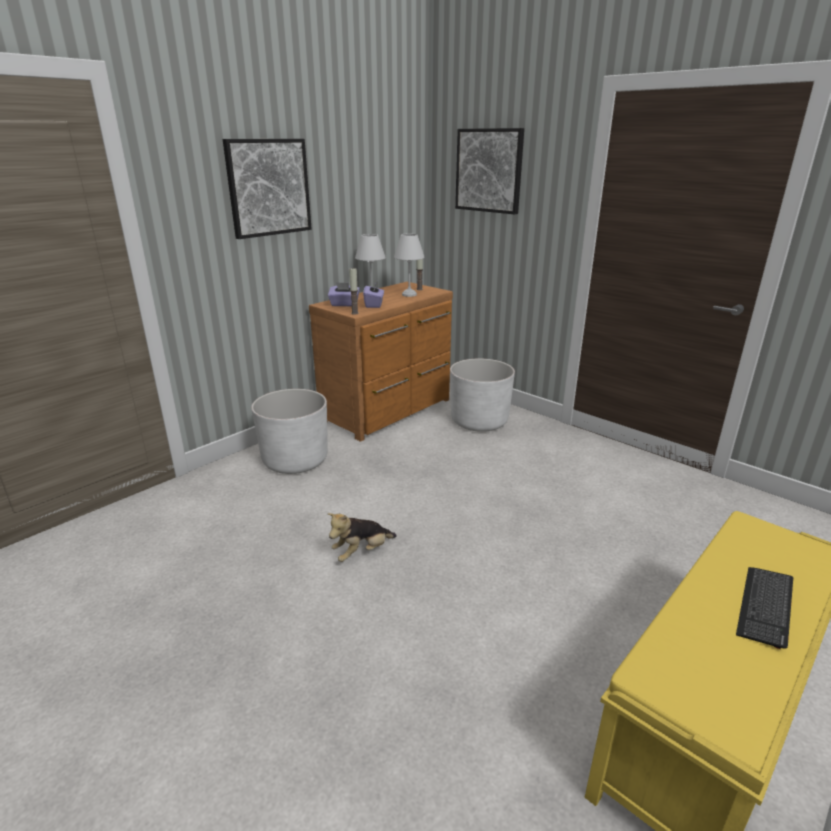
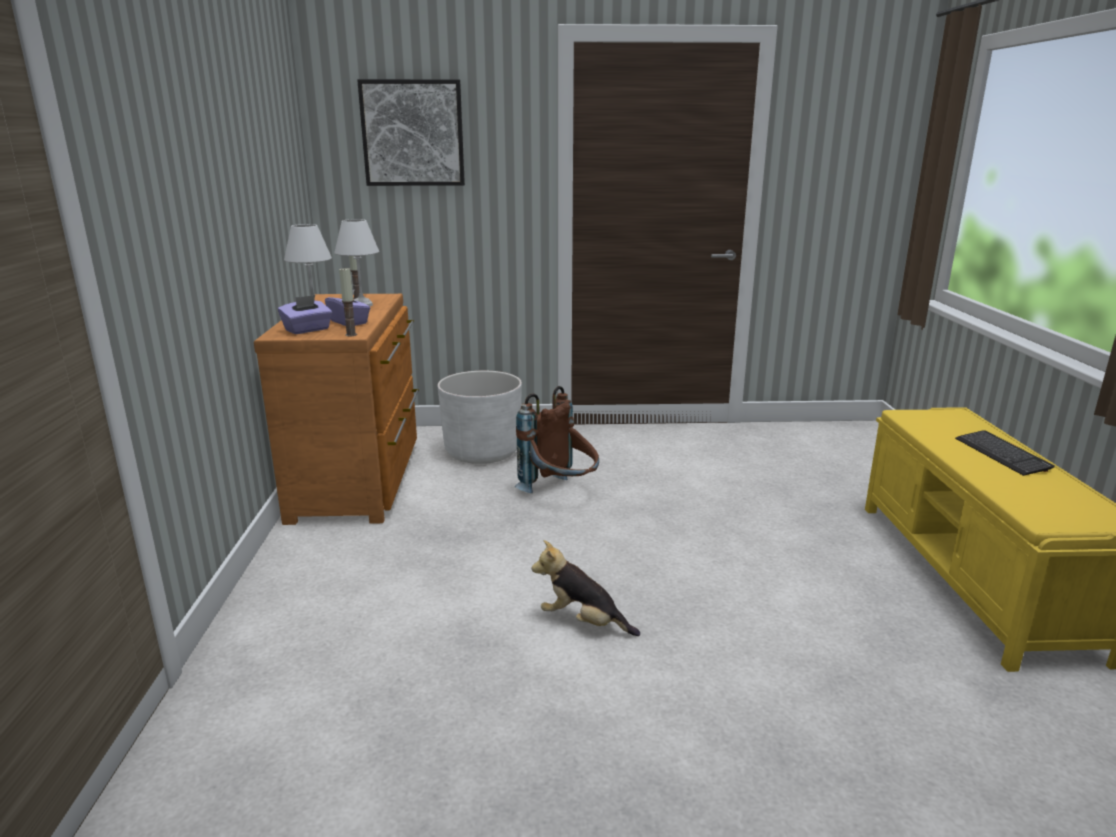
camera: 45 degrees left, 5 degrees down
(268, 187) = (197, 154): picture -> none
(295, 460) = (333, 579): white planter -> none
(362, 552) = (583, 622): plush toy -> plush toy turned 105 degrees clockwise
(481, 469) = (561, 493): none -> brown backpack

